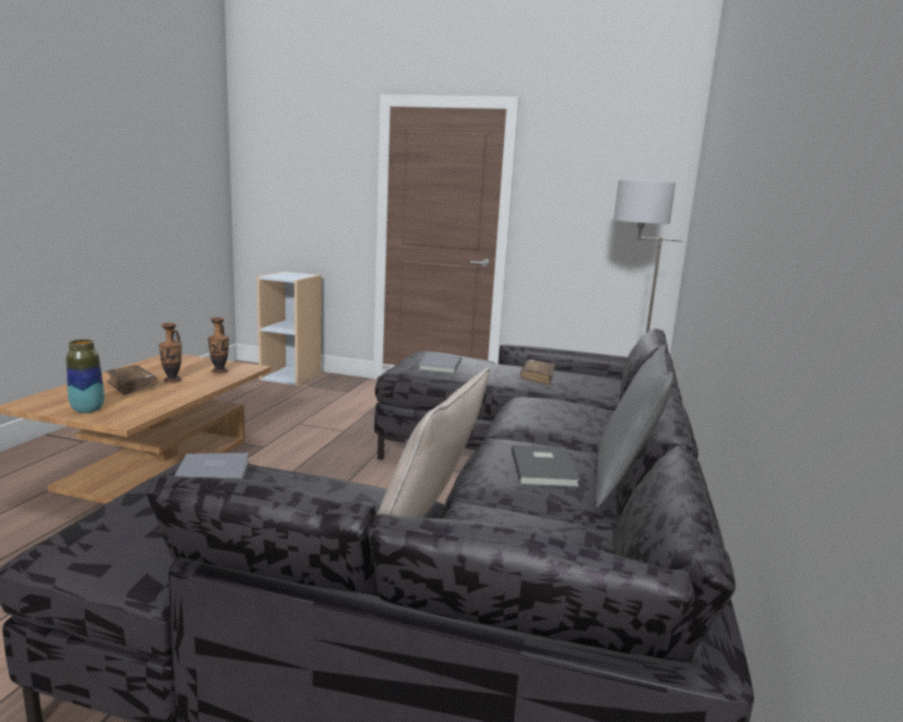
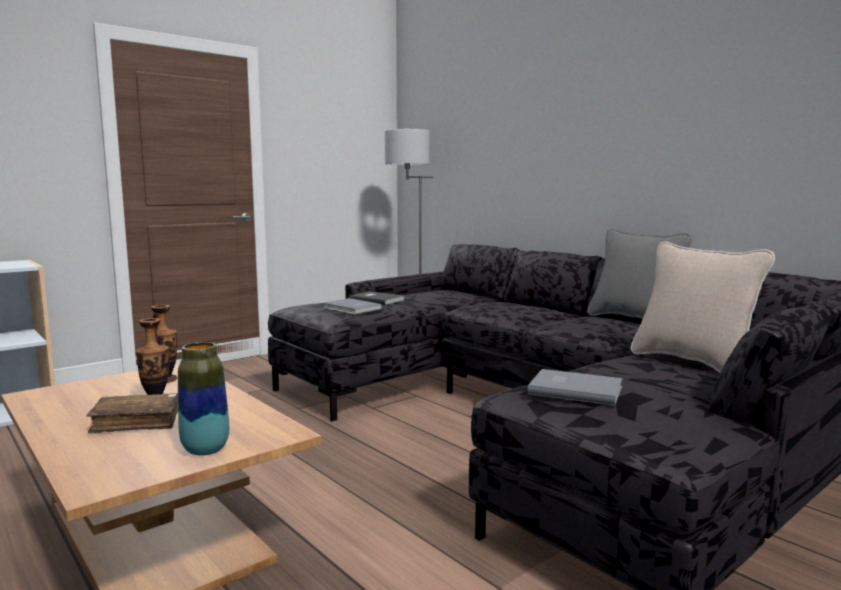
camera: 55 degrees left, 5 degrees down
(537, 378) = (425, 298): brown book -> none
(545, 468) = (610, 324): grey book -> grey book (377, 300)

